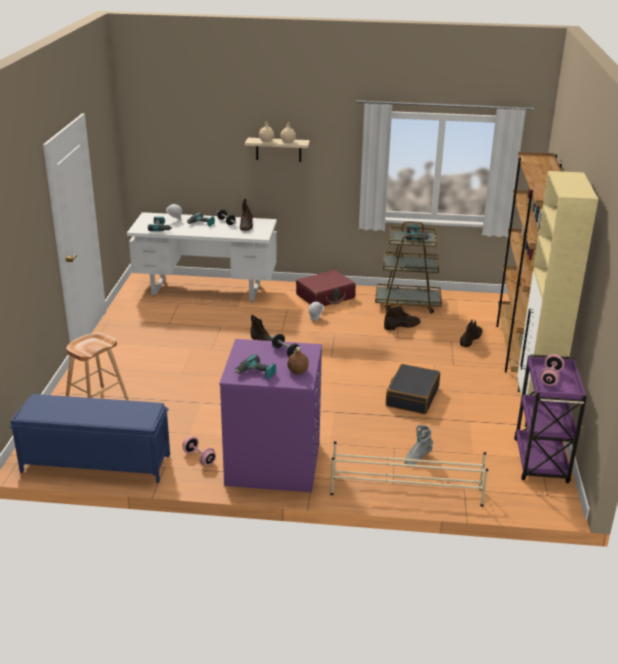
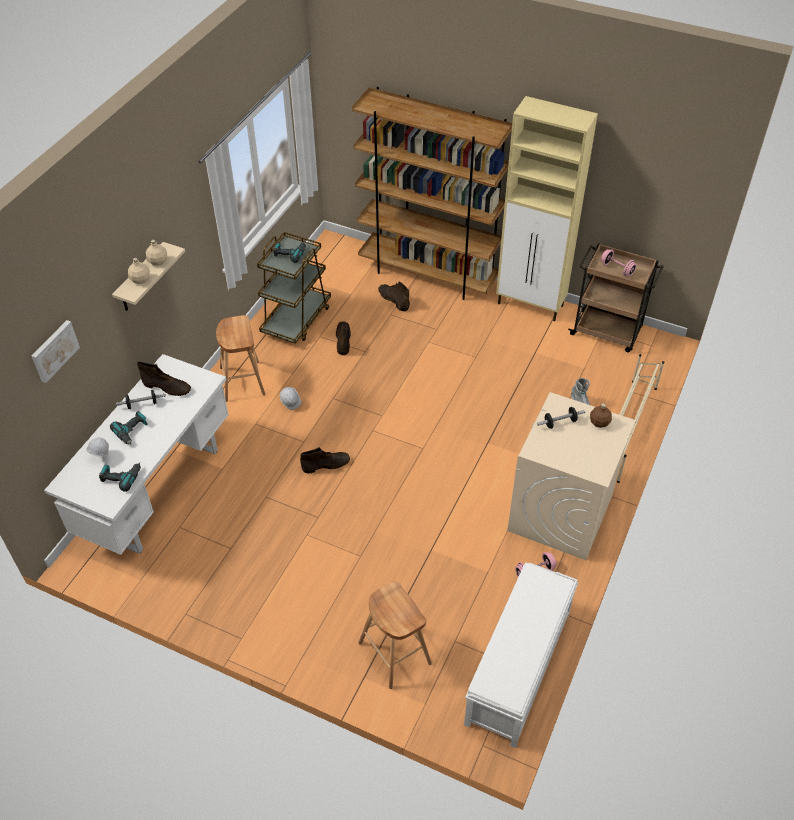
camera: 70 degrees left, 20 degrees up
(95, 463) = (518, 669): blue bench -> white bench
(186, 132) = (54, 350): none -> picture
(256, 373) = (596, 454): power drill -> none
(272, 463) = (560, 513): purple washing machine -> beige washing machine
(325, 296) = (242, 381): red suitcase -> brown stool
(412, 396) = (481, 377): black suitcase -> none
(541, 462) = (607, 331): purple cart -> brown cart

